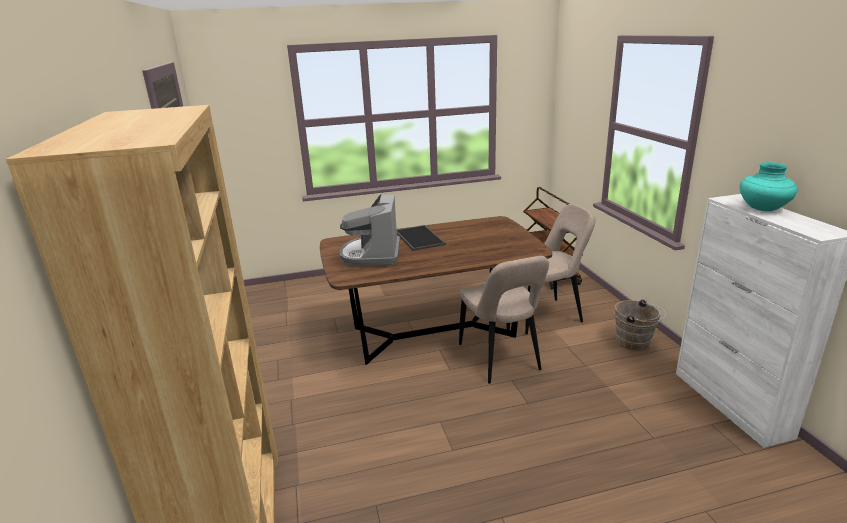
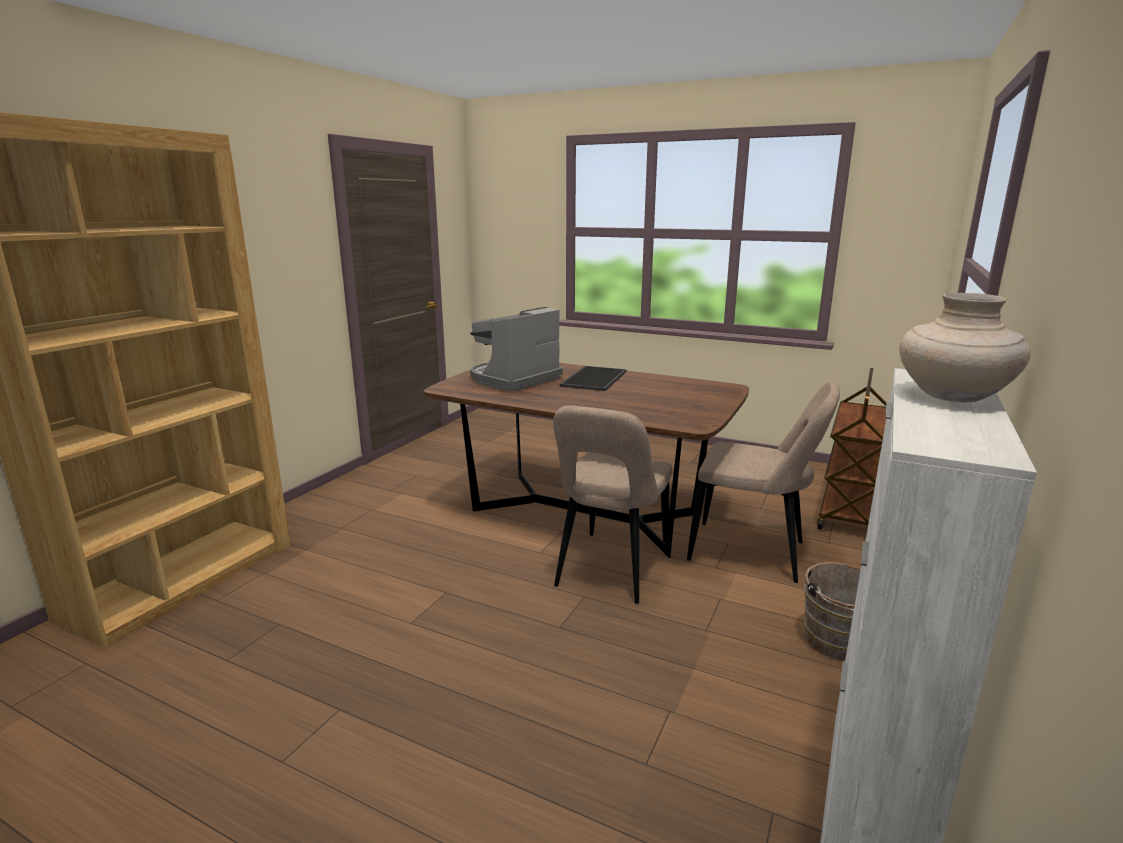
camera: 40 degrees right, 5 degrees down
(763, 208) = (952, 397): turquoise vase -> beige vase

